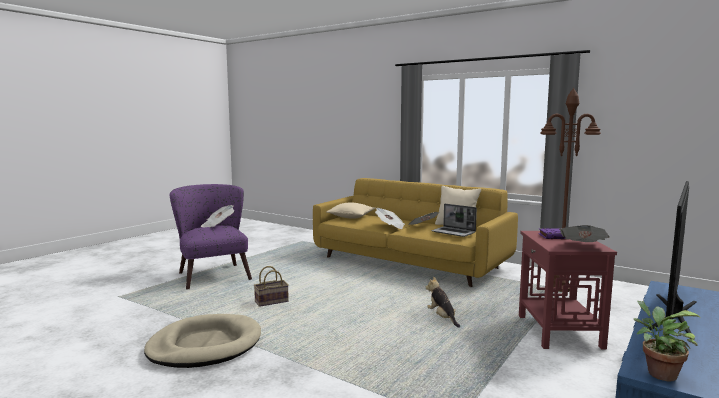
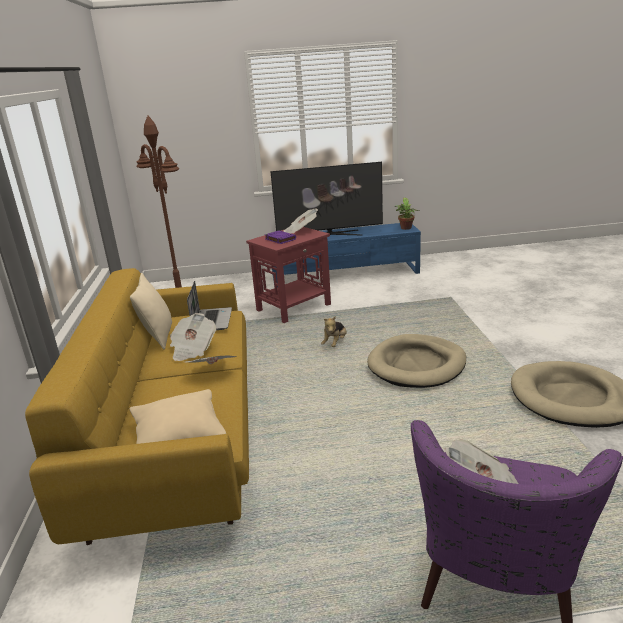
camera: 130 degrees left, 15 degrees up
(272, 301) = (454, 436): basket -> none
(352, 326) = (417, 365): none -> beige dog bed

